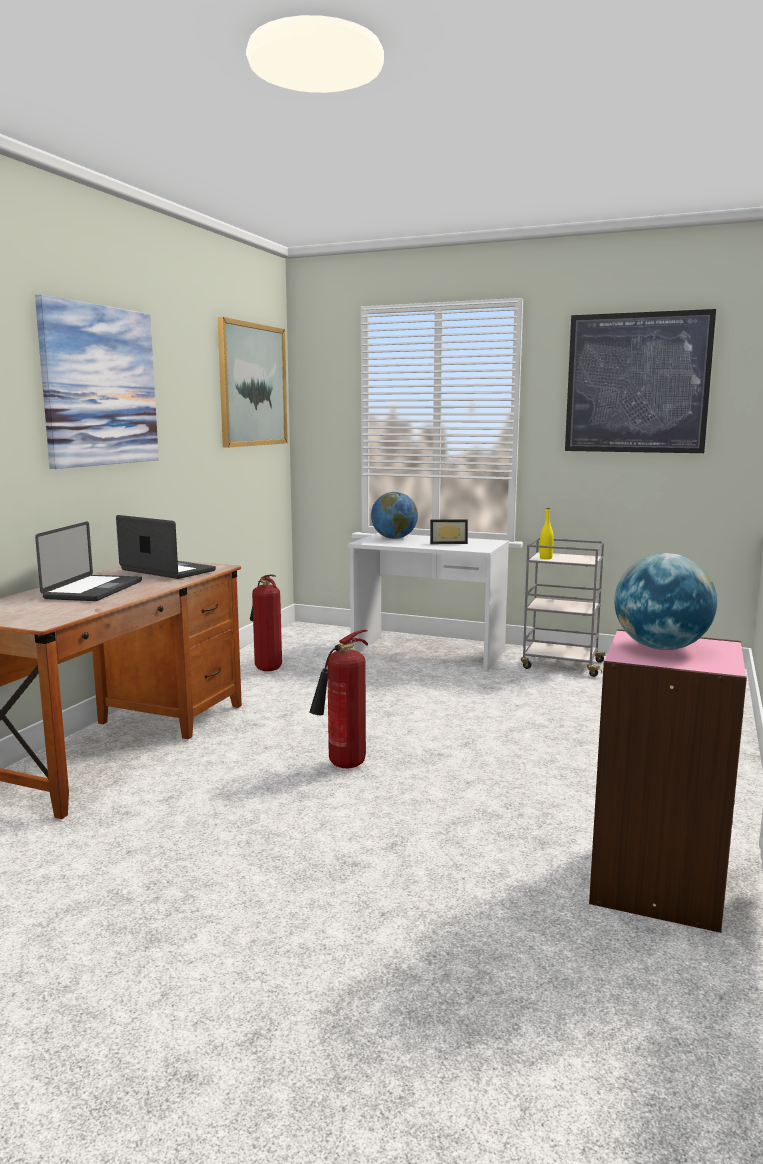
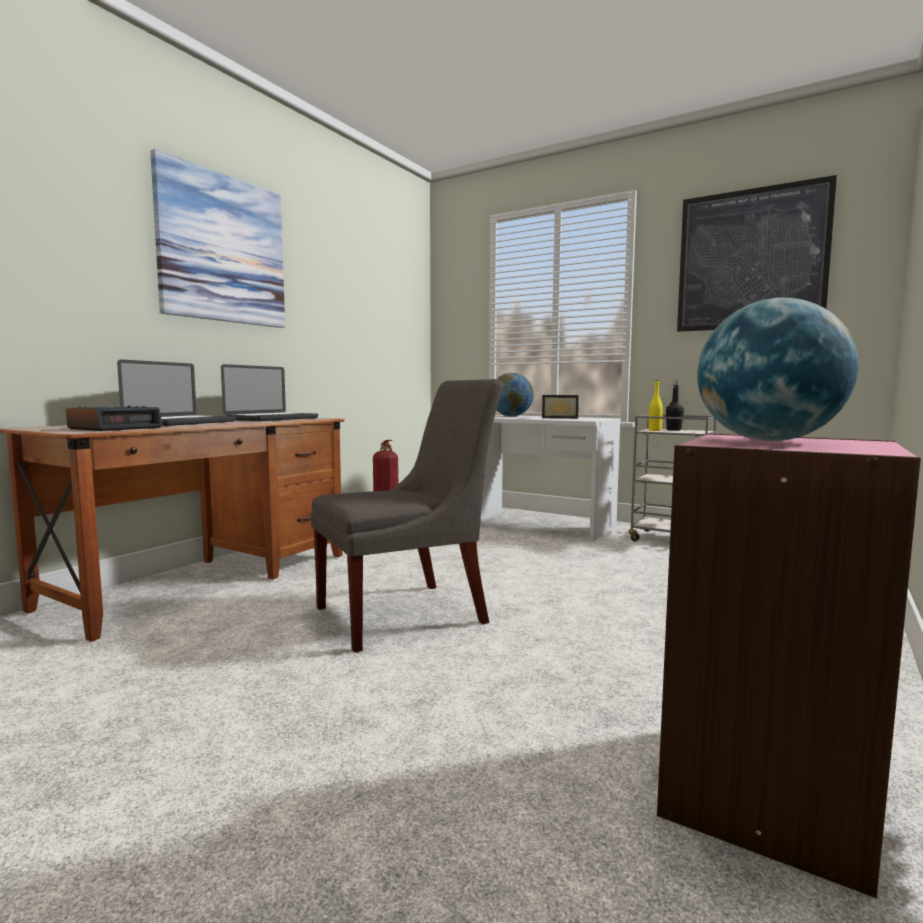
camera: 10 degrees right, 5 degrees down
(56, 611) = (116, 428): none -> alarm clock
(167, 570) = (272, 418): laptop -> laptop turned 75 degrees clockwise
(252, 385) = (392, 282): picture -> none
(343, 766) = (408, 613): fire extinguisher -> grey chair
(563, 556) = (673, 430): none -> black bottle

